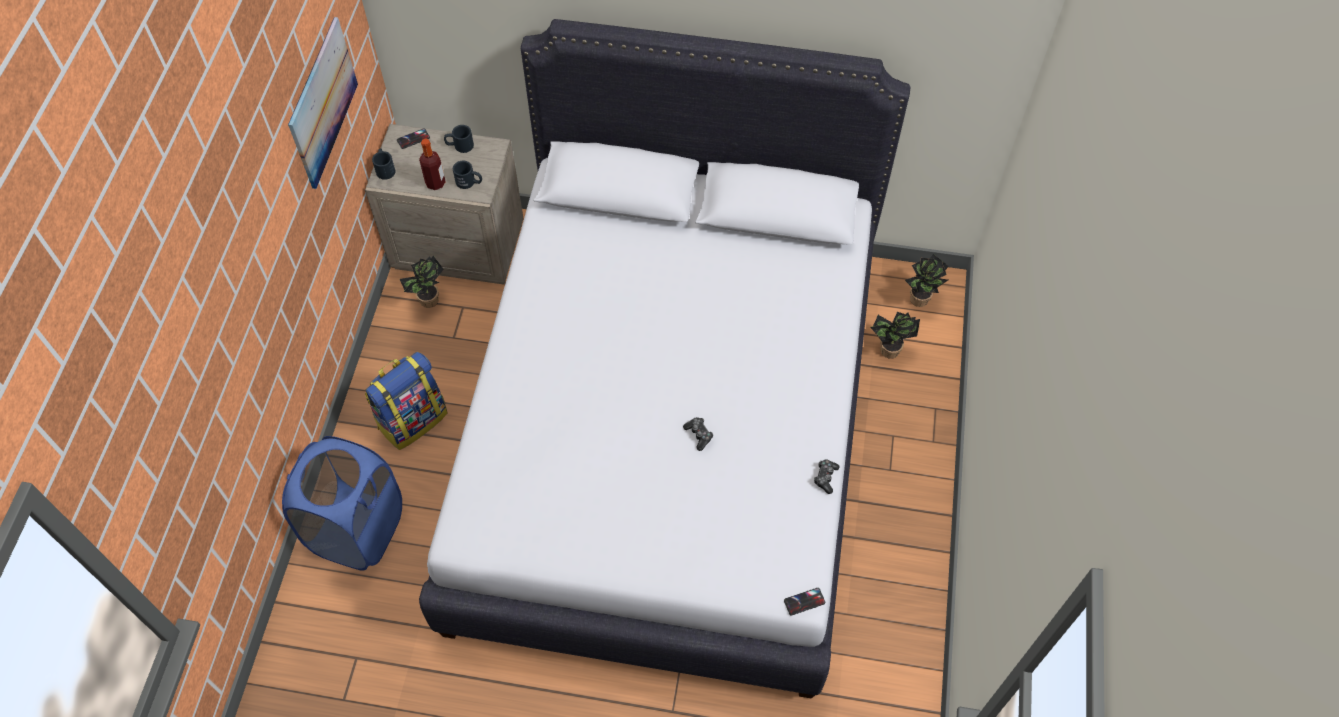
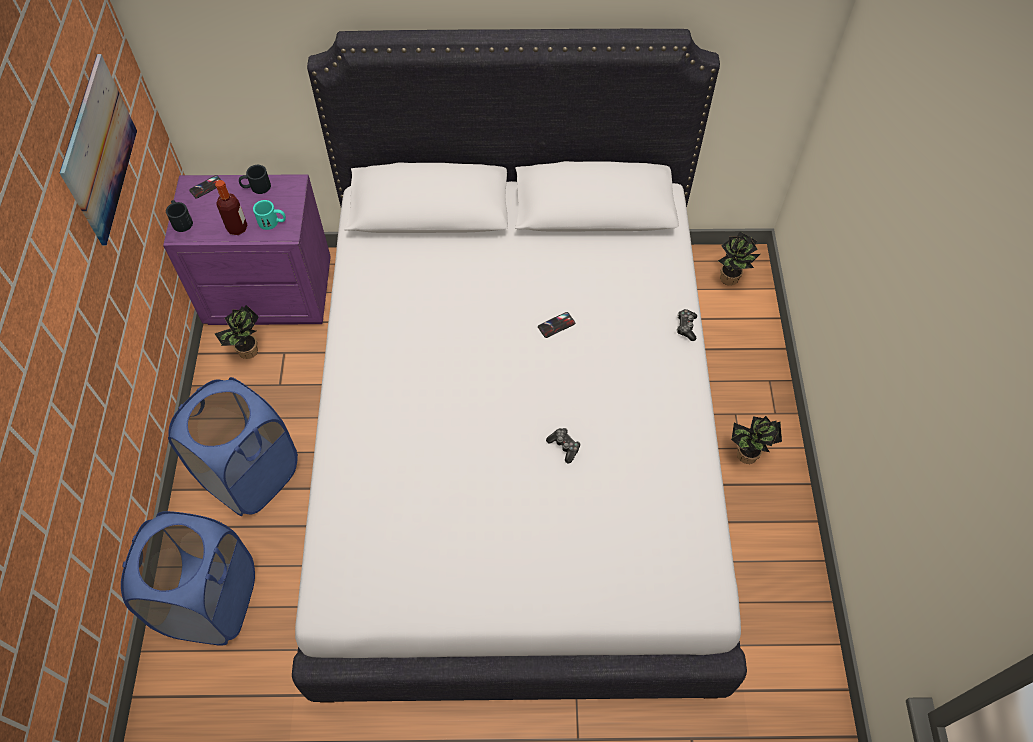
camera: 10 degrees left, 0 degrees up
(412, 419) = (251, 475): backpack -> blue laundry basket
(459, 245) = (270, 292): beige nightstand -> purple nightstand
(469, 182) = (272, 222): black mug -> turquoise mug
(804, 601) = (715, 609): phone -> phone (556, 325)
(825, 477) = (705, 470): game controller -> game controller (686, 327)
(888, 352) = (712, 333): potted plant -> potted plant (745, 457)

